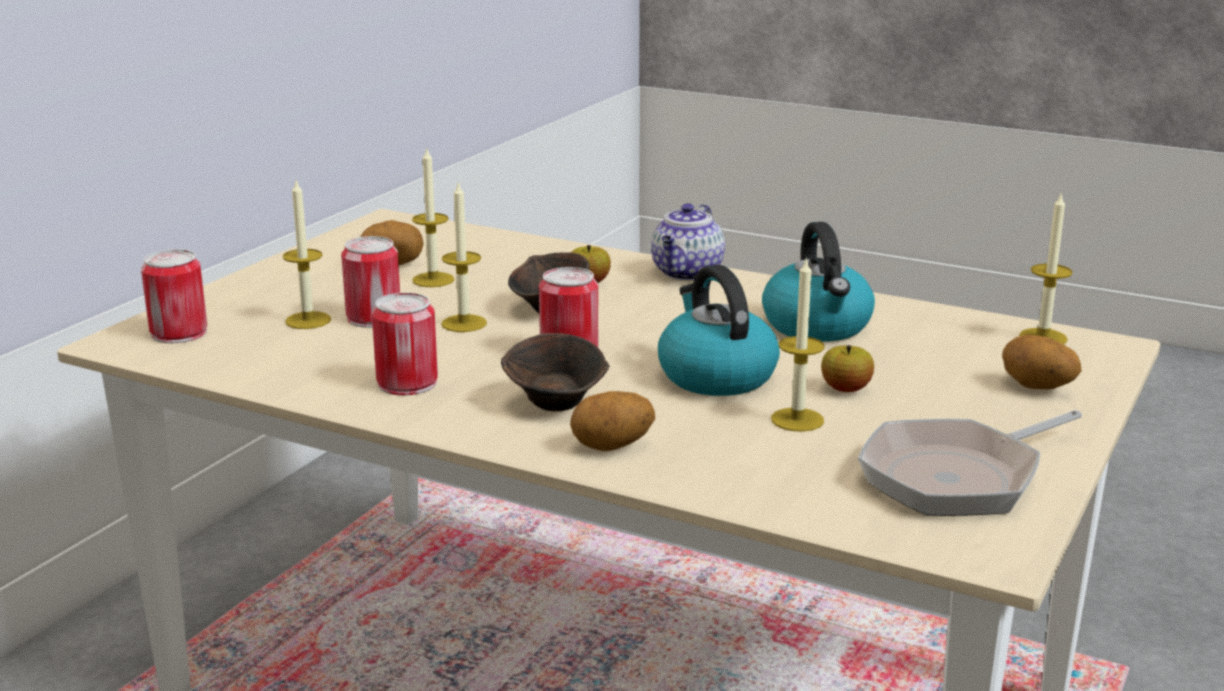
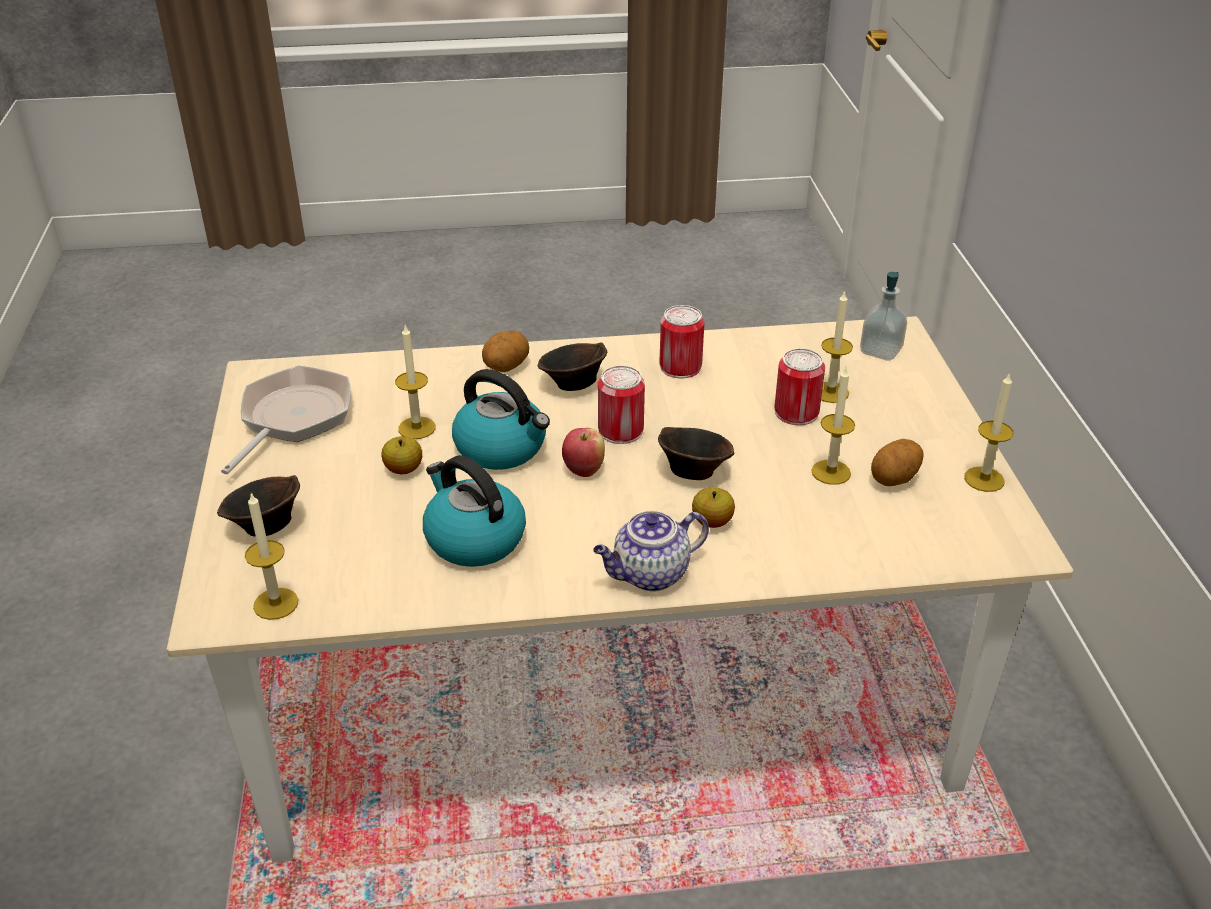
camera: 145 degrees right, 15 degrees up
(179, 333) = (880, 351): can -> soap dispenser
(464, 323) = (730, 432): candle -> candle (984, 479)
(652, 338) = (583, 470): none -> apple
(687, 273) = (649, 575): teapot -> teapot turned 105 degrees counterclockwise
(1037, 388) = (265, 526): potato -> brown bowl

